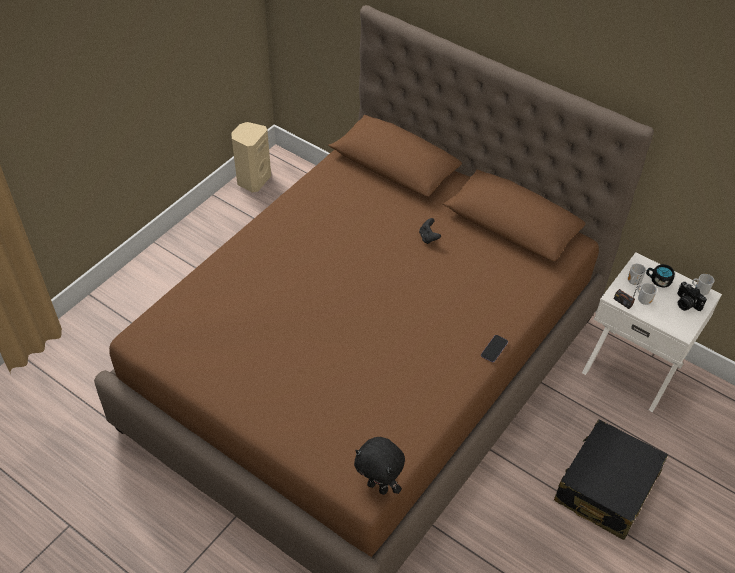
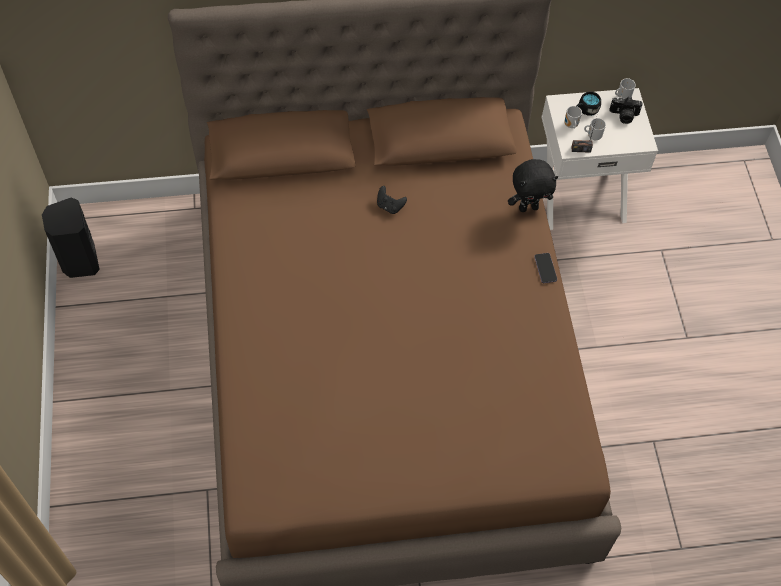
camera: 45 degrees left, 10 degrees up
(252, 180) = (79, 261): beige speaker -> black speaker
(378, 486) = (586, 456): black plush toy -> black plush toy (528, 207)
(606, 488) = (653, 312): black suitcase -> none

